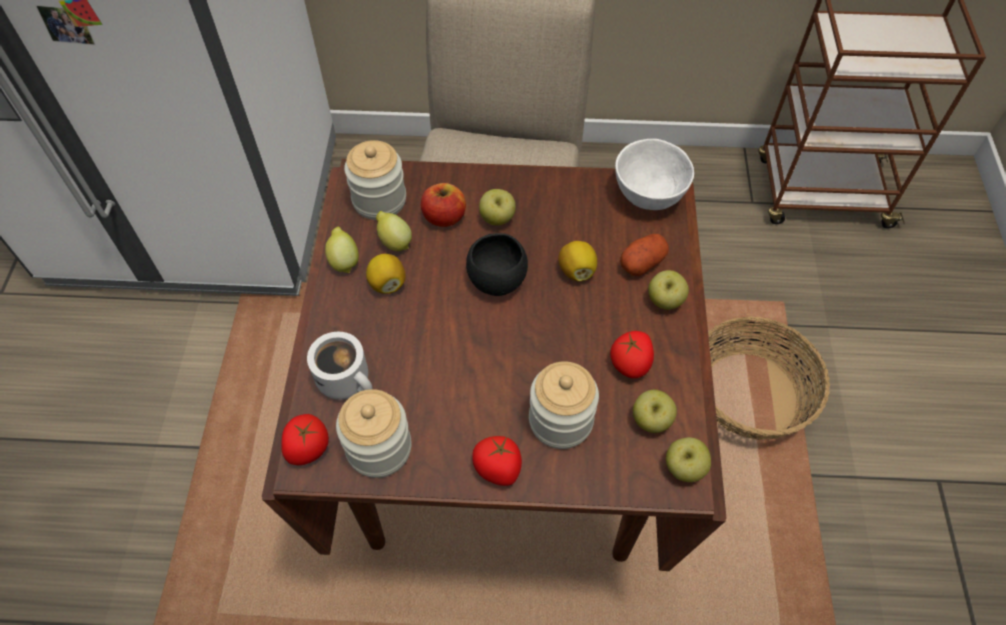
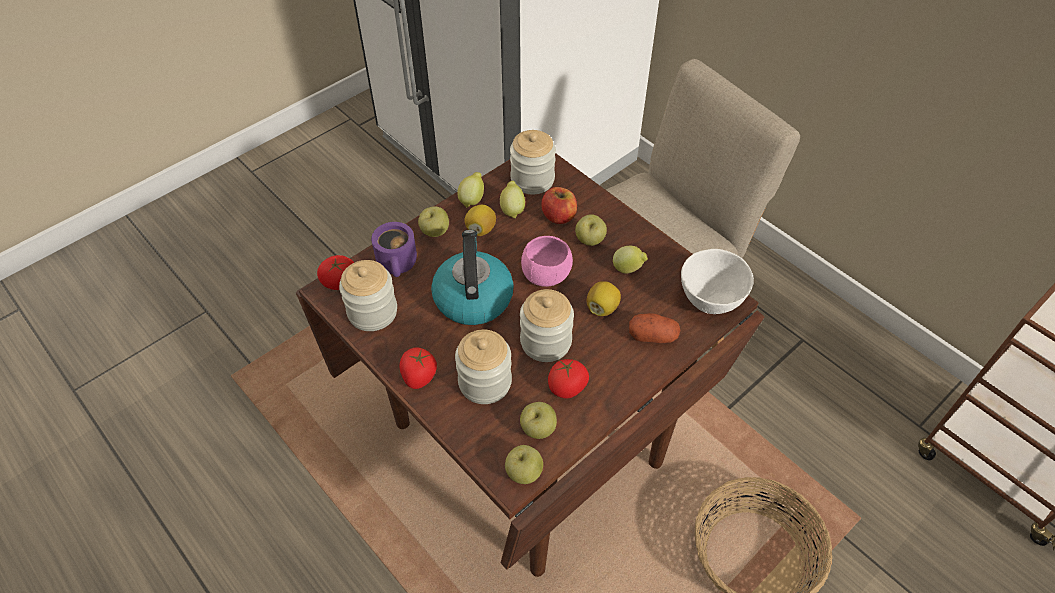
camera: 45 degrees right, 5 degrees down
(348, 380) = (399, 264): white mug -> purple mug
(457, 353) = (472, 297): none -> kettle
(497, 279) = (546, 275): black bowl -> pink bowl
(558, 220) = (628, 269): none -> lemon
(567, 339) = (546, 341): none -> jar
(665, 301) = (637, 370): apple -> apple (435, 232)

